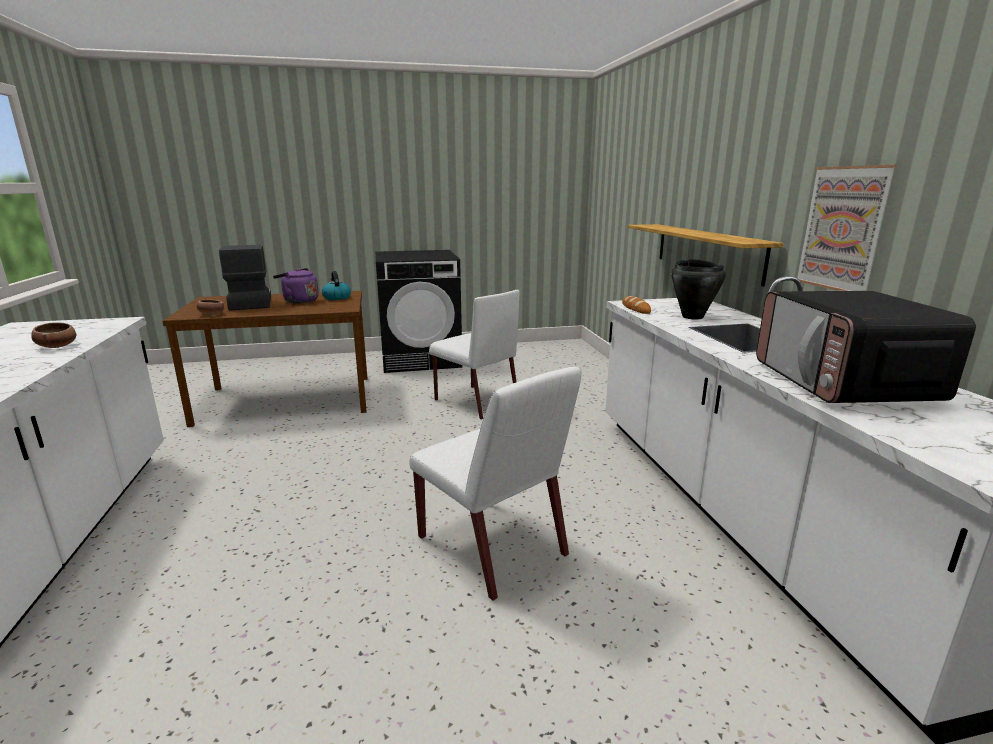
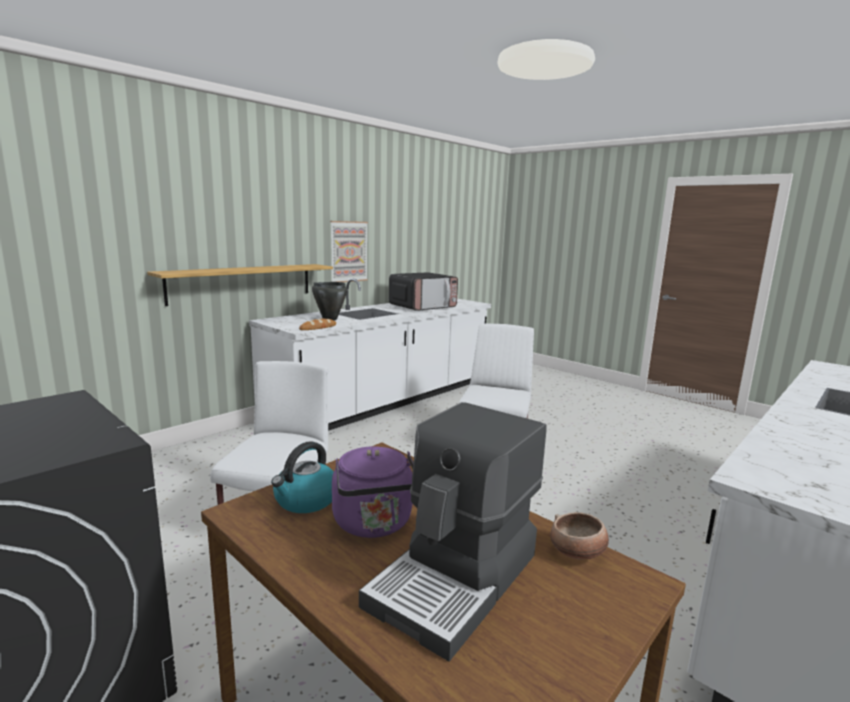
camera: 125 degrees left, 5 degrees down
(57, 346) = (796, 444): bowl -> none

